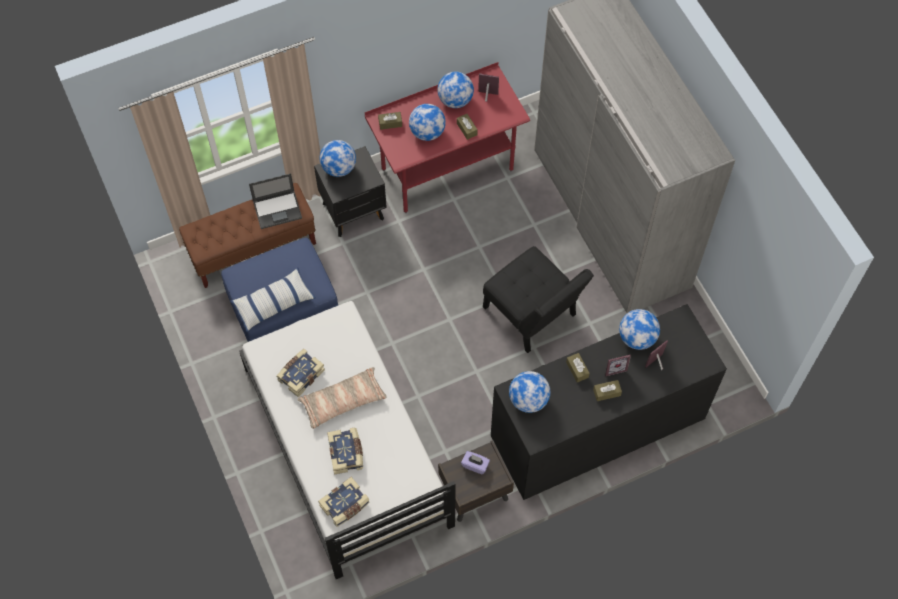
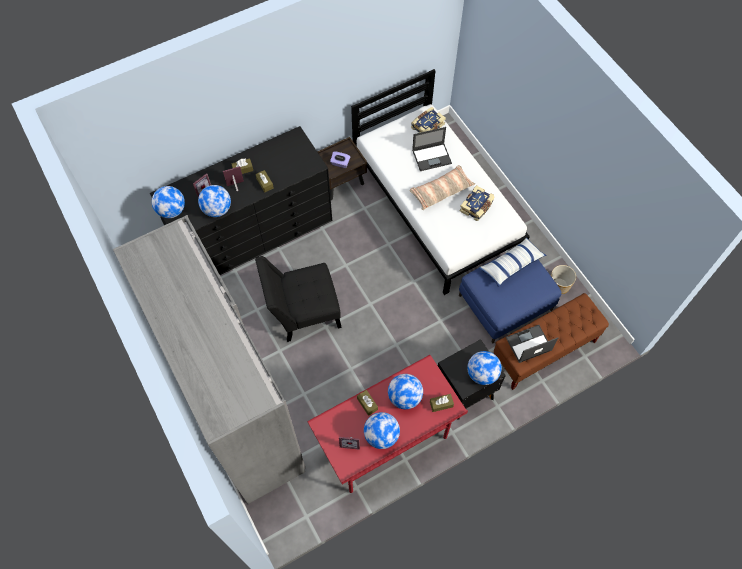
camera: 175 degrees right, 0 degrees up
(211, 323) = (559, 285): none -> planter
(346, 453) = (432, 157): book -> laptop
(528, 400) = (301, 160): globe -> globe (172, 210)
(532, 315) = (303, 312): black chair -> black chair turned 60 degrees counterclockwise

